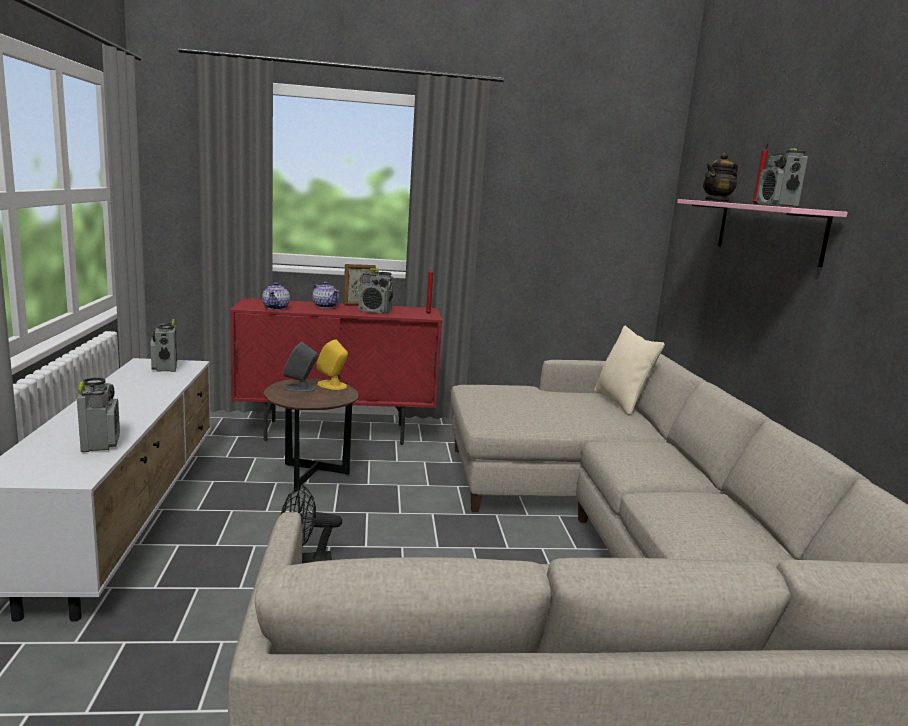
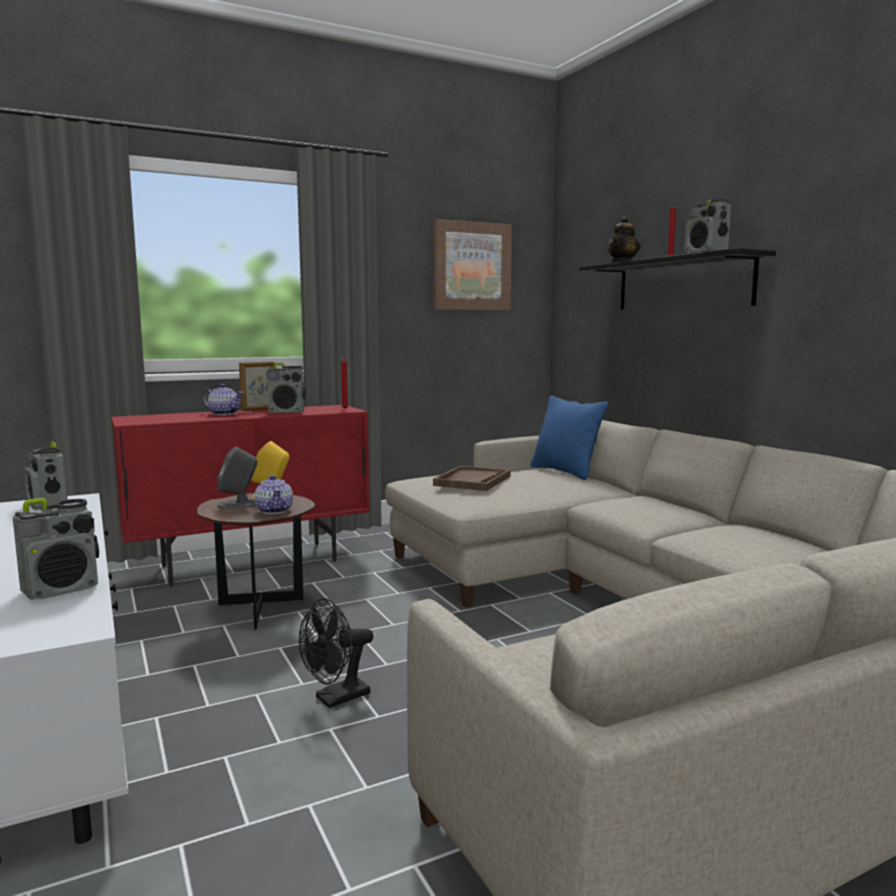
camera: 20 degrees left, 5 degrees down
(101, 443) = (62, 589): radio -> radio turned 90 degrees clockwise
(276, 308) = (170, 419): teapot -> teapot (274, 510)
(518, 398) = (472, 481): none -> brown tray
(584, 187) = (471, 266): none -> picture
(621, 403) = (565, 472): beige pillow -> blue pillow
(768, 231) = (682, 284): pink shelf -> black shelf

